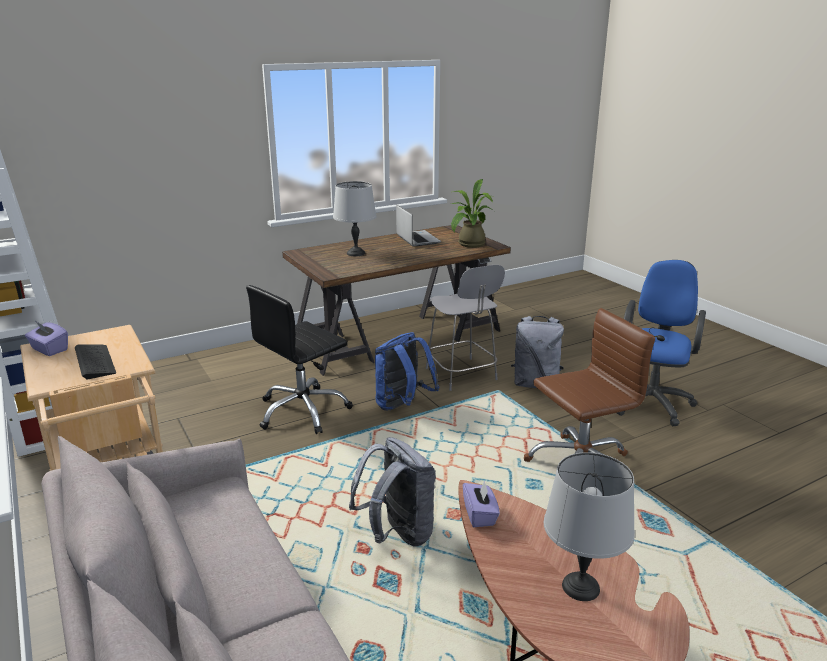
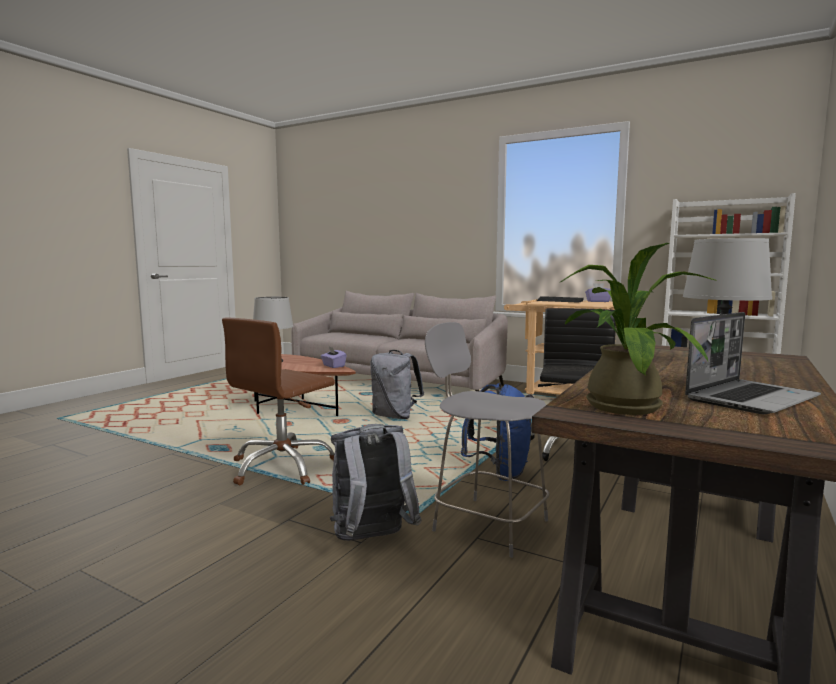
camera: 150 degrees right, 15 degrees down
(417, 239) = (750, 398): laptop -> laptop turned 75 degrees counterclockwise
(651, 401) = (176, 560): blue office chair -> none

